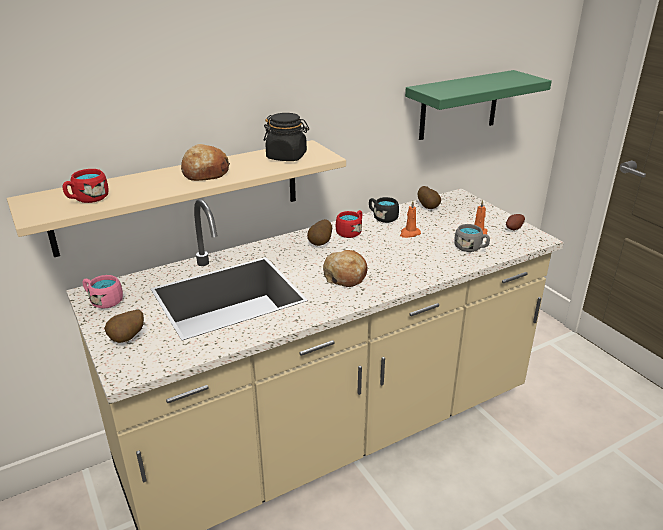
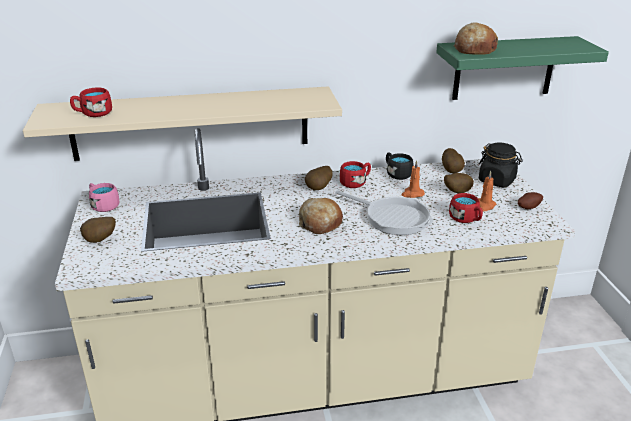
camera: 20 degrees right, 0 degrees up
(205, 172) = (205, 104): bread -> bread (474, 49)
(287, 156) = (289, 99): black jar -> black jar (497, 181)
(408, 258) = (393, 218): none -> frying pan
(446, 225) = (456, 192): none -> potato
(471, 248) = (466, 219): grey mug -> red mug

